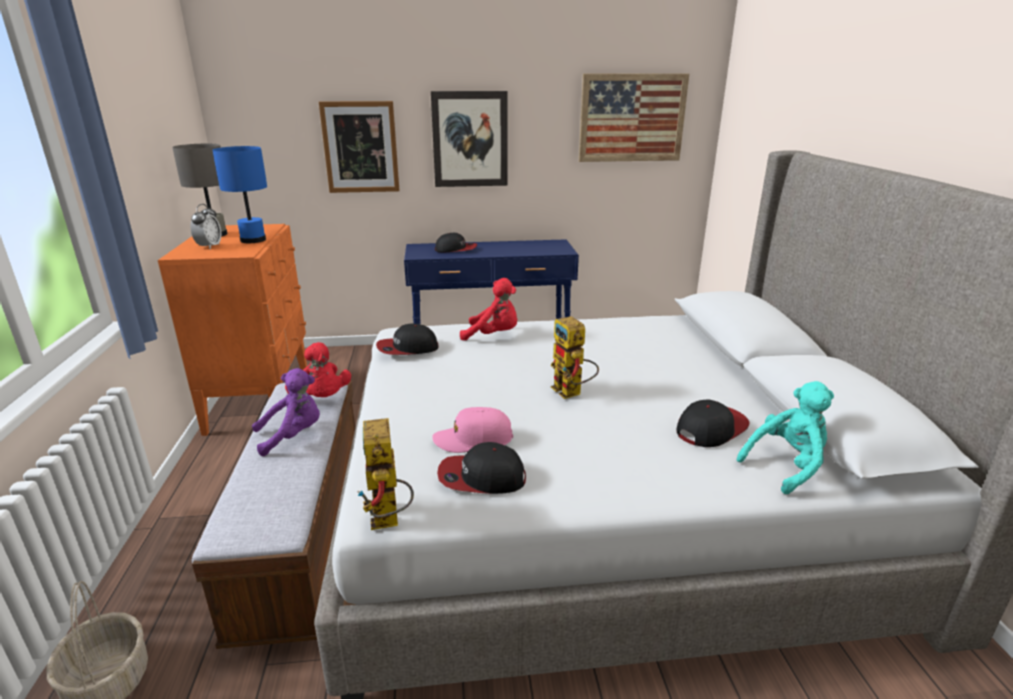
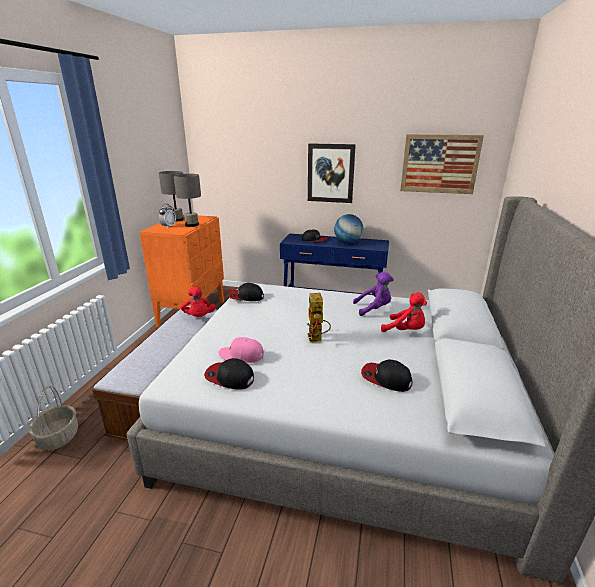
camera: 20 degrees right, 0 degrees up
(253, 240) = (192, 225): blue table lamp -> grey table lamp
(293, 436) = (172, 335): purple plush toy -> purple plush toy (374, 309)
(360, 147) = (266, 175): picture -> none
(389, 521) = (168, 390): toy robot -> none
(493, 336) = (300, 296): red plush toy -> red plush toy (405, 331)
(511, 248) = (347, 242): none -> globe
(711, 428) = (386, 379): cap -> cap turned 135 degrees counterclockwise
(786, 465) = (416, 413): turquoise plush toy -> none

